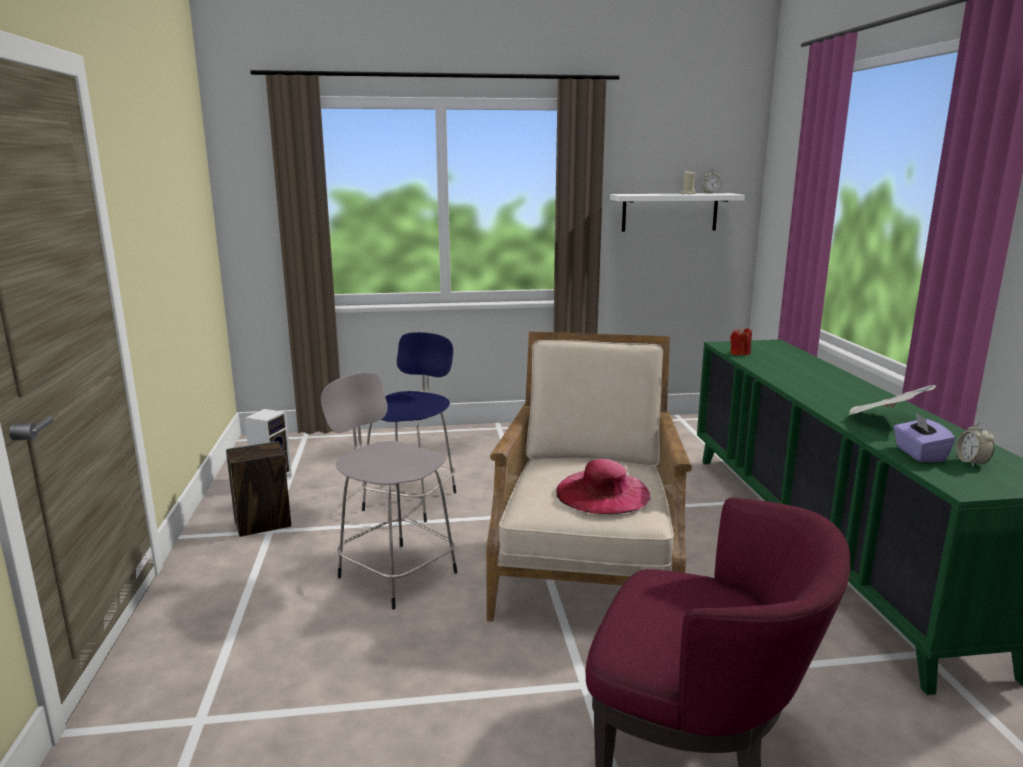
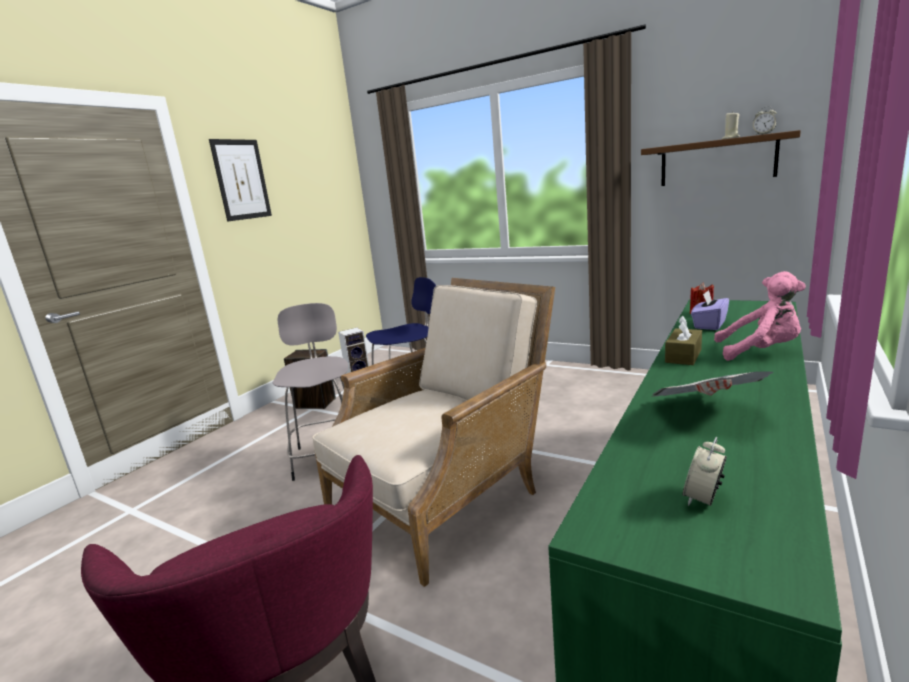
camera: 40 degrees right, 0 degrees up
(140, 191) = (241, 179): none -> picture
(602, 492) = (403, 427): pink hat -> none
(669, 212) = (717, 161): white shelf -> brown shelf
(797, 387) = (683, 356): none -> brown tissue box
(834, 378) = (760, 352): none -> pink plush toy
(919, 454) = (648, 465): purple tissue box -> purple tissue box (709, 325)

